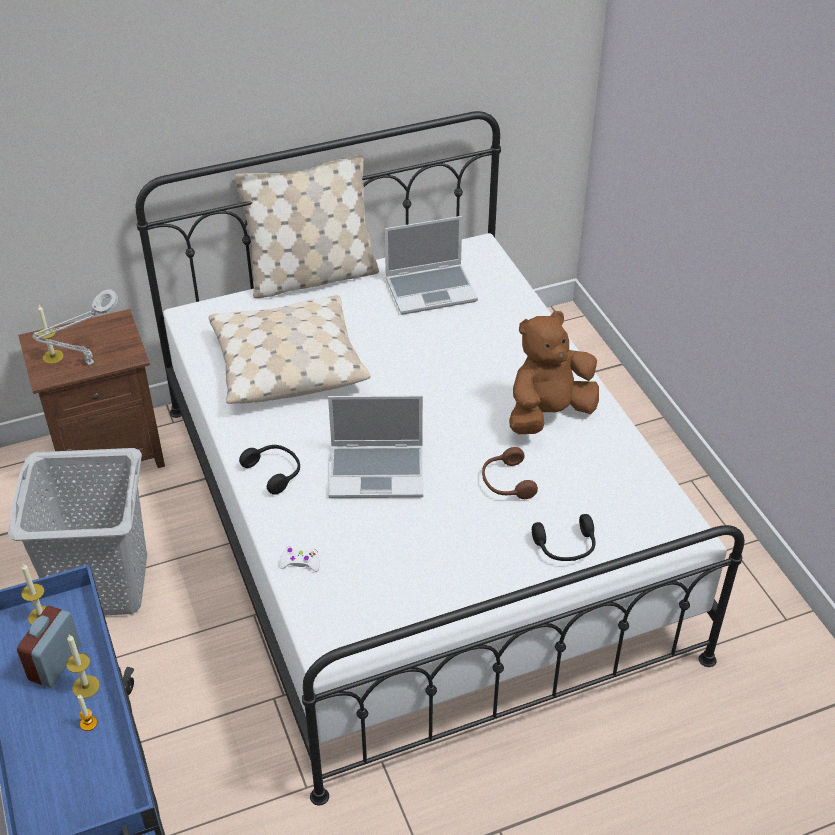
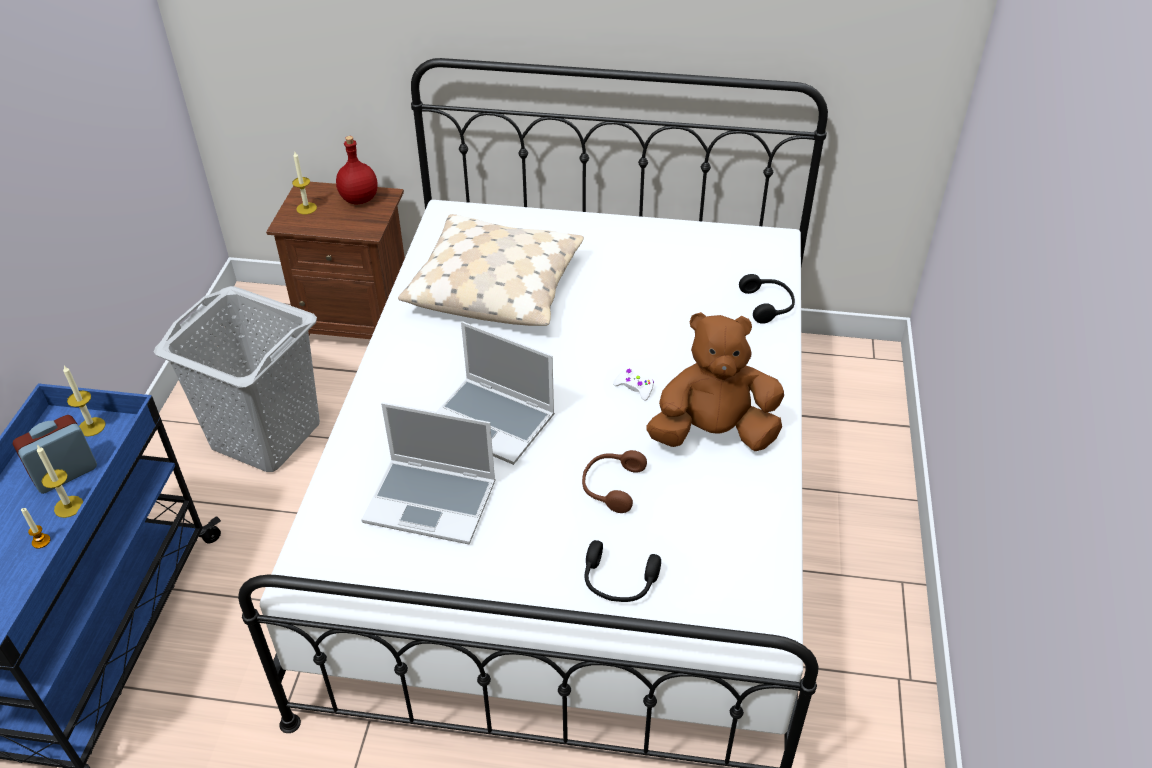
camera: 30 degrees right, 0 degrees up
(87, 364) = (327, 224): grey table lamp -> none
(97, 332) = (359, 199): none -> red bottle
(275, 472) = (399, 382): black headphones -> black headphones (768, 305)
(300, 563) = (349, 478): white game controller -> white game controller (634, 387)
(312, 276) = (585, 214): beige pillow -> none
(431, 290) = (691, 265): laptop -> laptop (432, 501)

